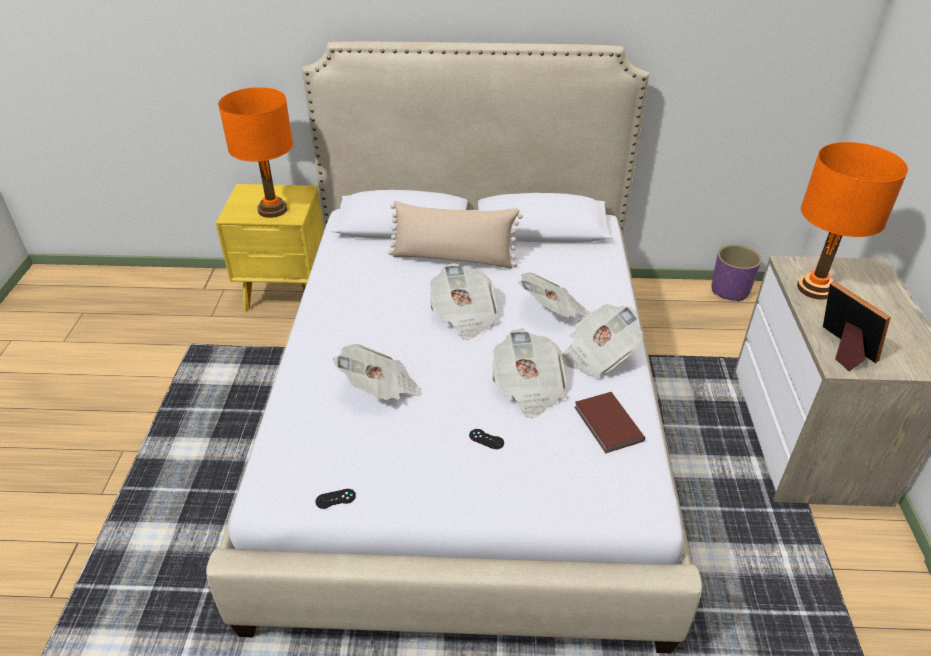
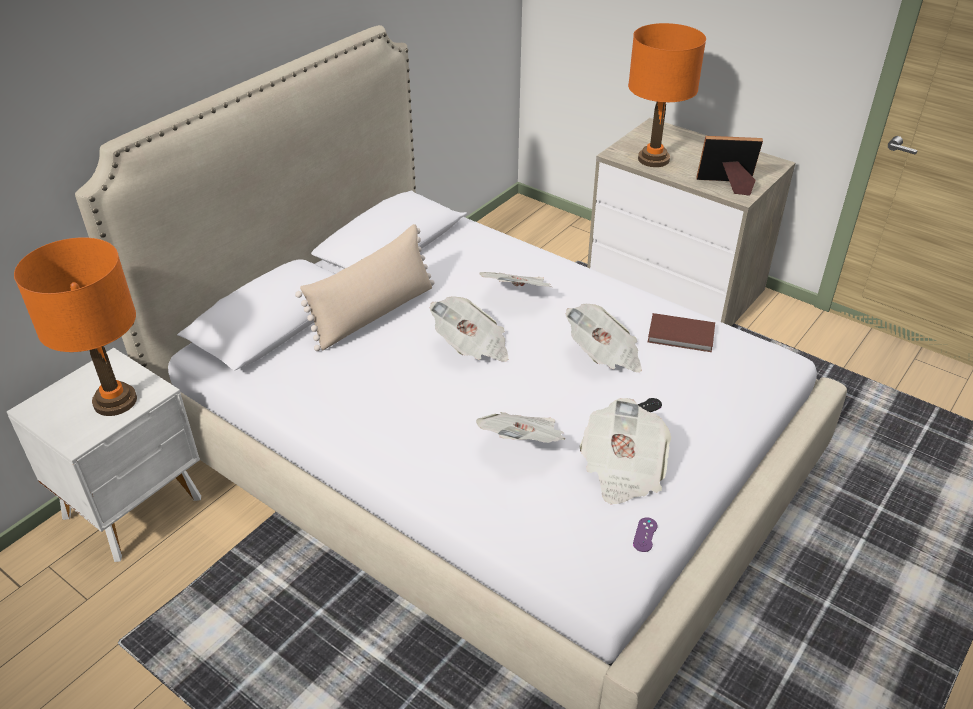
camera: 55 degrees left, 0 degrees up
(287, 293) = (135, 508): yellow nightstand -> white nightstand
(335, 499) = (645, 535): black game controller -> purple game controller
(597, 355) = (598, 300): newspaper -> newspaper (622, 470)
(730, 290) = (493, 225): purple planter -> none

